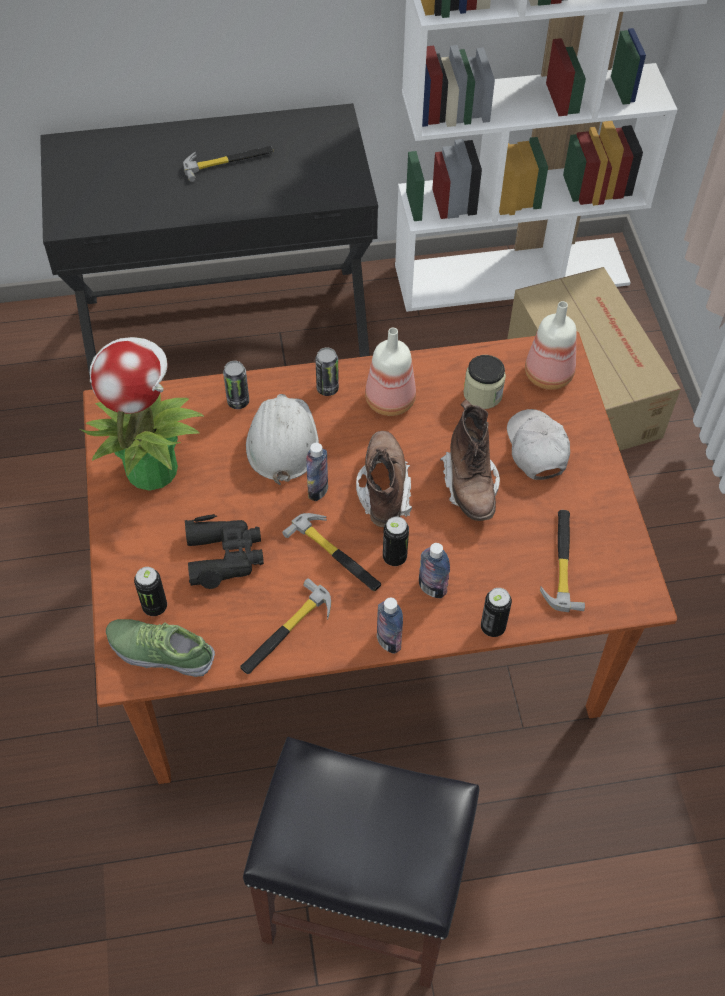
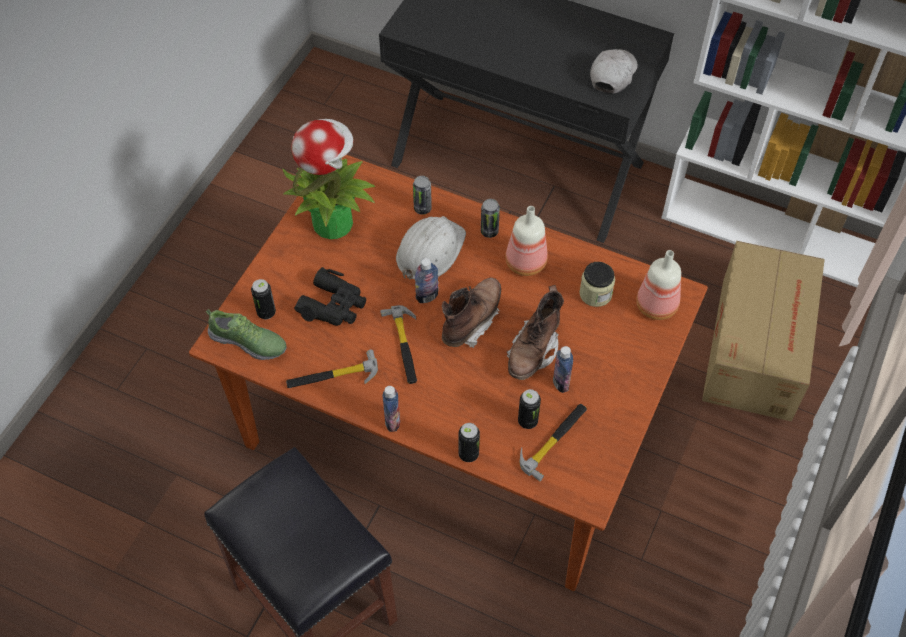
camera: 35 degrees right, 0 degrees up
(161, 651) = (249, 342): shoe -> shoe turned 150 degrees clockwise
(228, 161) = (546, 35): hammer -> none
(394, 557) = (441, 370): can -> can (527, 421)
(432, 588) = (449, 404): bottle -> bottle (561, 383)
(536, 449) = (602, 353): white cap -> white cap (612, 74)

